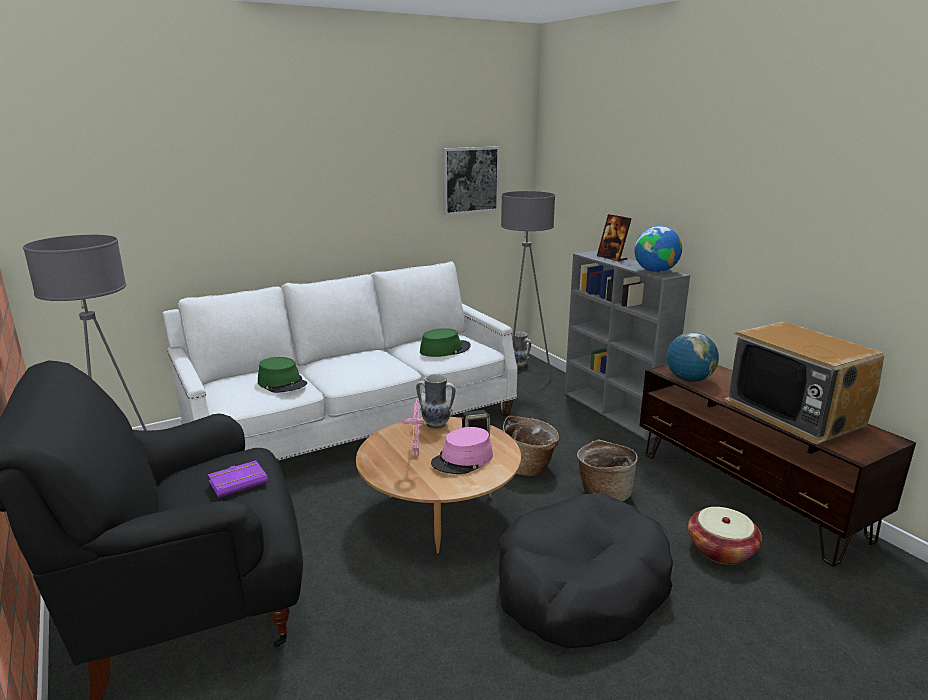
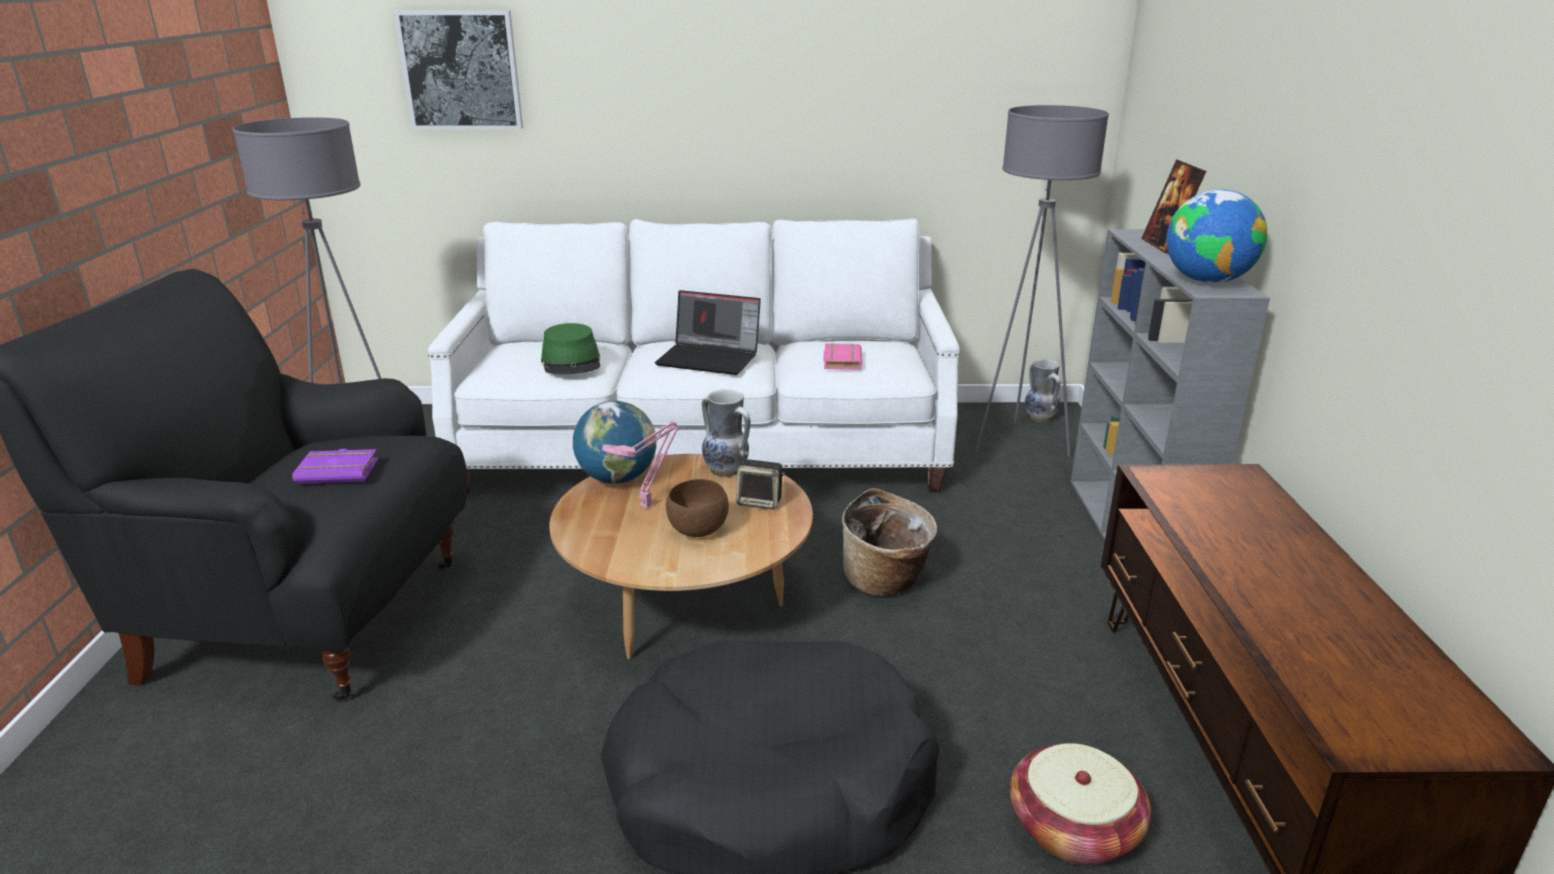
camera: 30 degrees right, 5 degrees up
(368, 363) = (710, 358): none -> laptop
(445, 349) = (840, 360): green hat -> pink book
(462, 460) = (699, 531): pink hat -> brown bowl
(470, 180) = (983, 80): picture -> picture (461, 70)
(603, 493) = (963, 659): basket -> none
(689, 380) = (1179, 502): globe -> globe (617, 479)
(793, 413) = (1321, 622): television -> none

